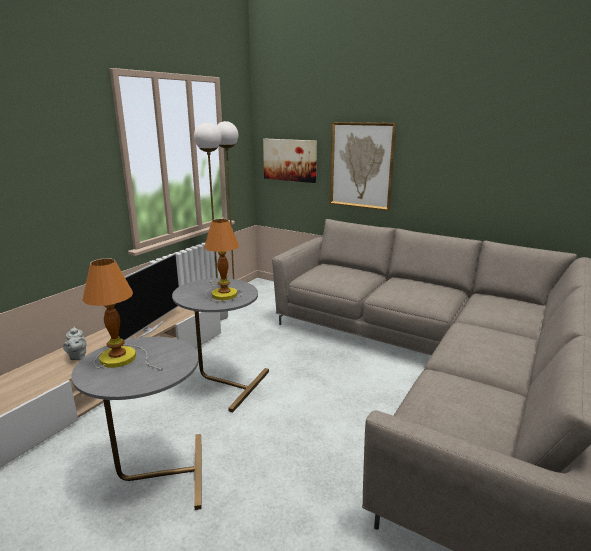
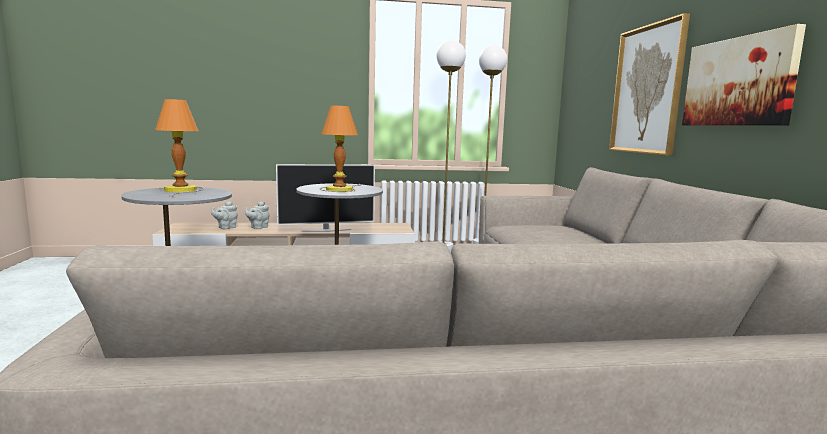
camera: 50 degrees right, 10 degrees down
(43, 373) = (226, 227): none -> grey teapot
(290, 160) = (585, 96): picture -> picture (738, 82)

